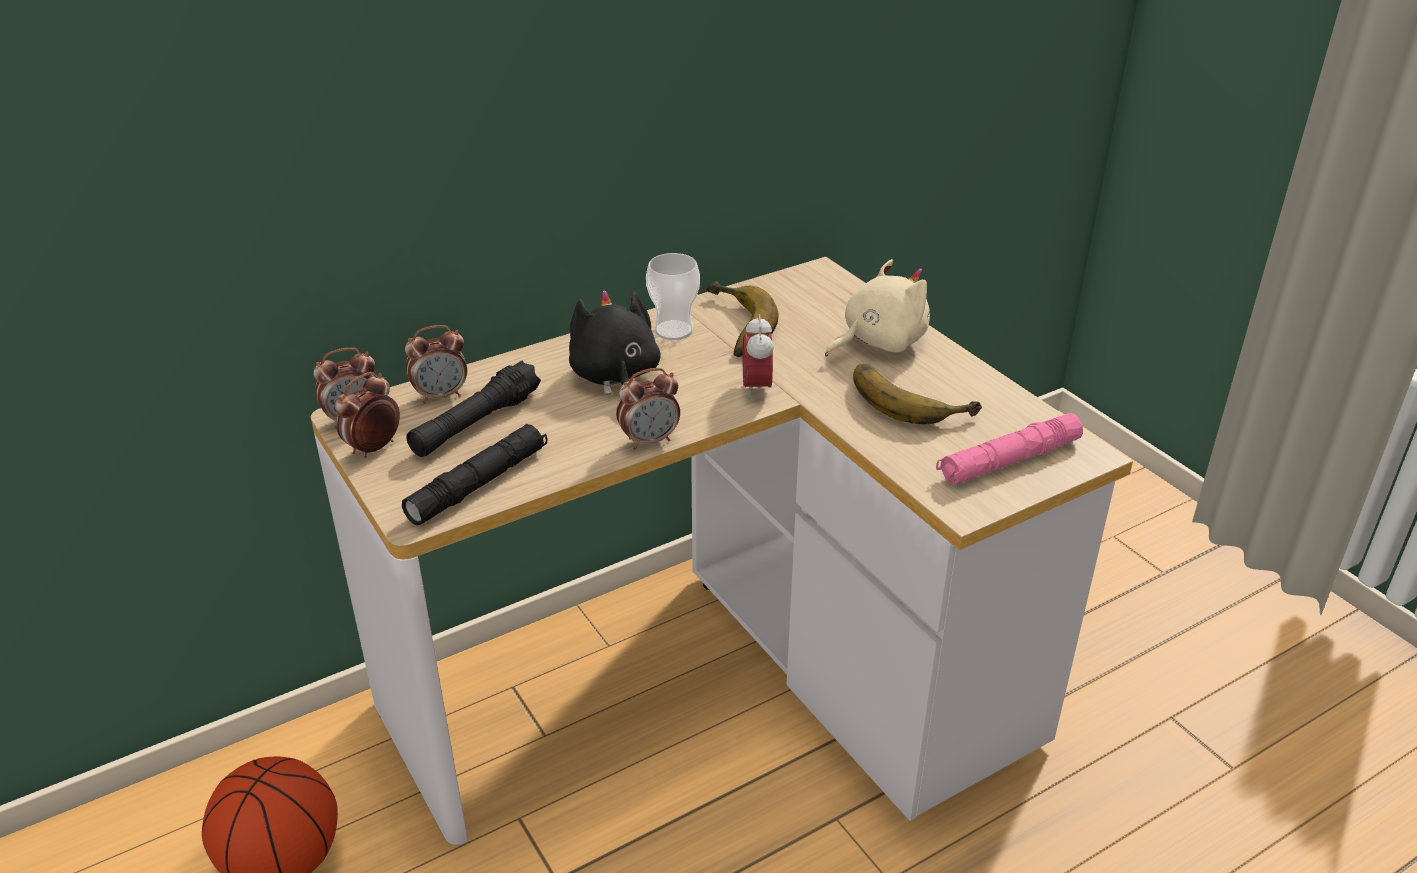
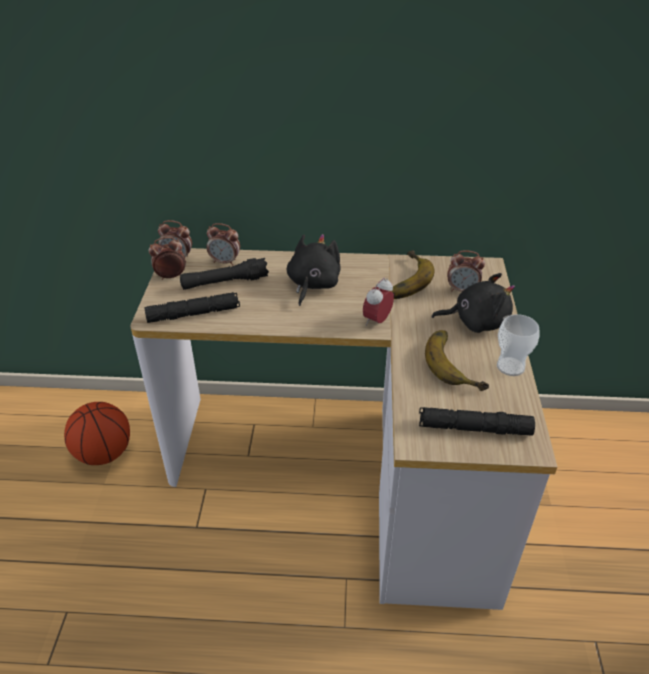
camera: 35 degrees right, 5 degrees up
(649, 441) = (292, 326): alarm clock -> alarm clock (462, 290)
(673, 330) = (369, 270): cup -> cup (510, 366)
(878, 342) = (476, 321): beige plush toy -> black plush toy
(1008, 461) = (474, 428): pink flashlight -> black flashlight

